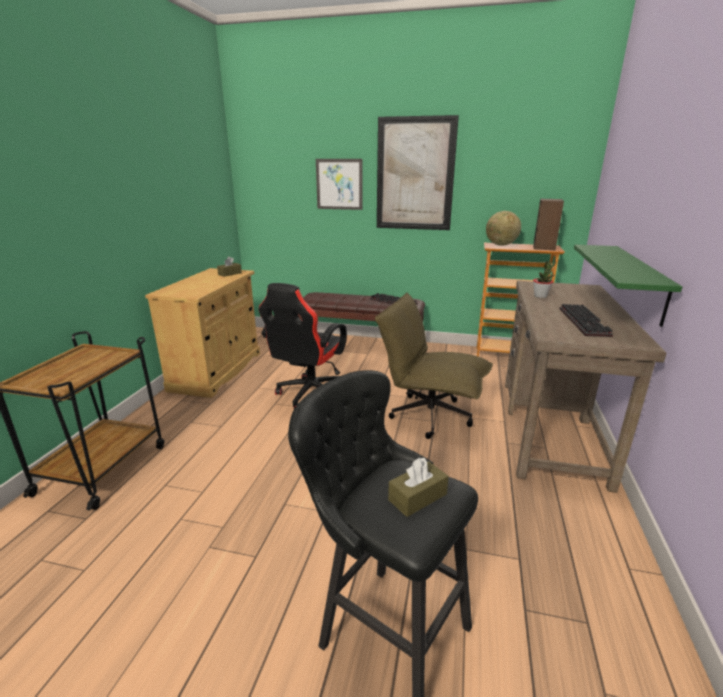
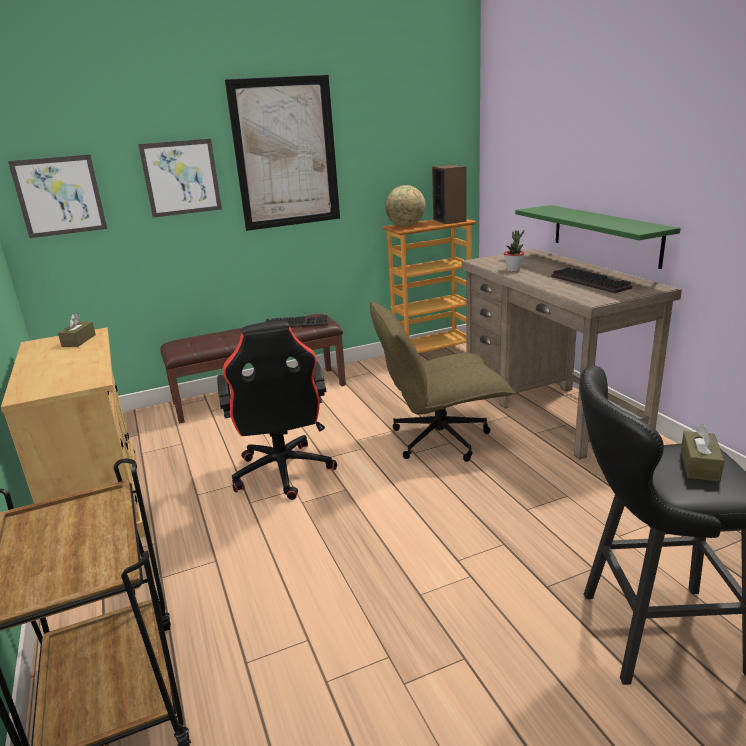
camera: 35 degrees left, 0 degrees up
(267, 187) = (59, 196): none -> picture

